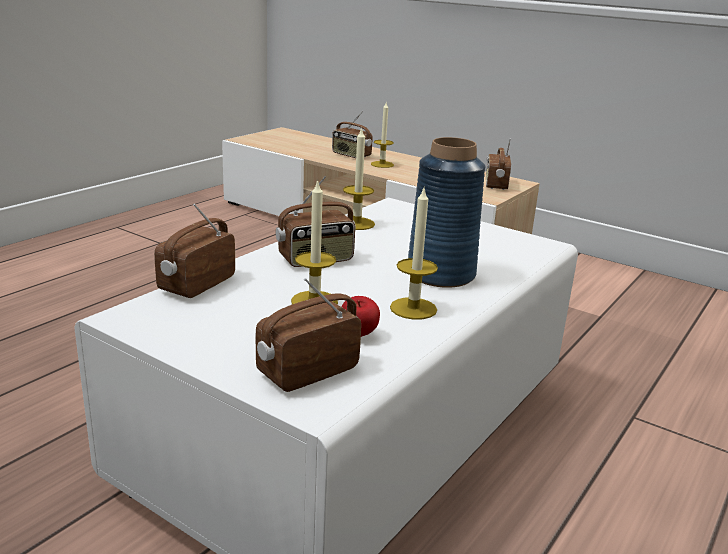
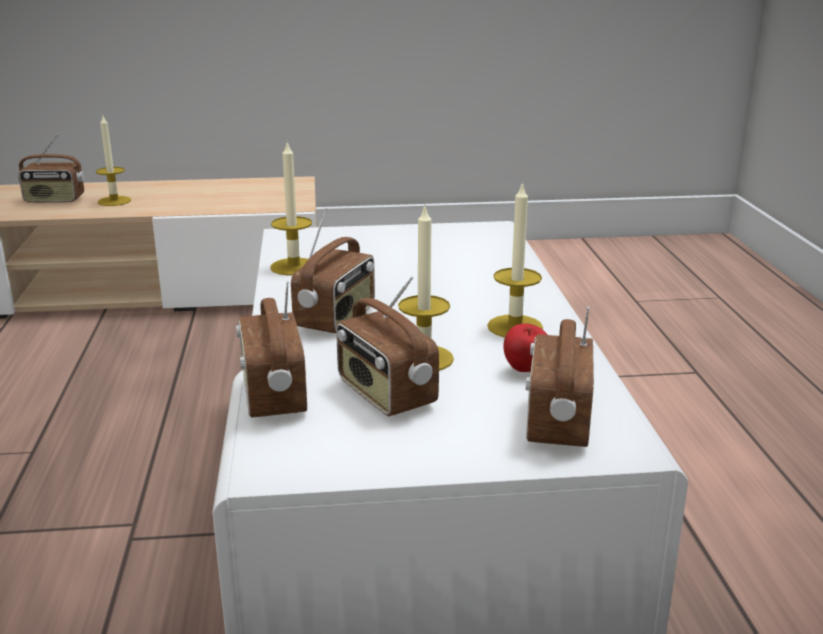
camera: 40 degrees left, 0 degrees up
(441, 274) = (471, 286): blue vase -> none
(495, 185) = (278, 190): radio -> radio (385, 394)

